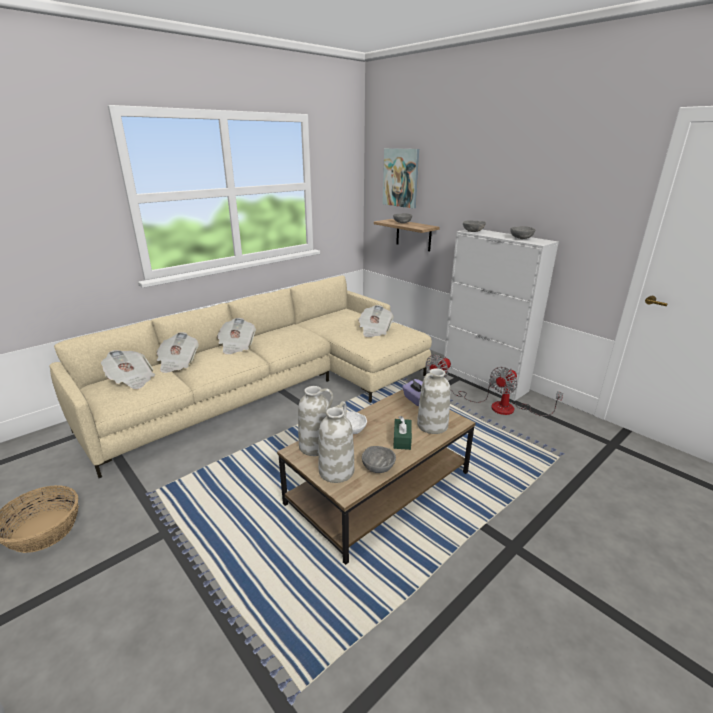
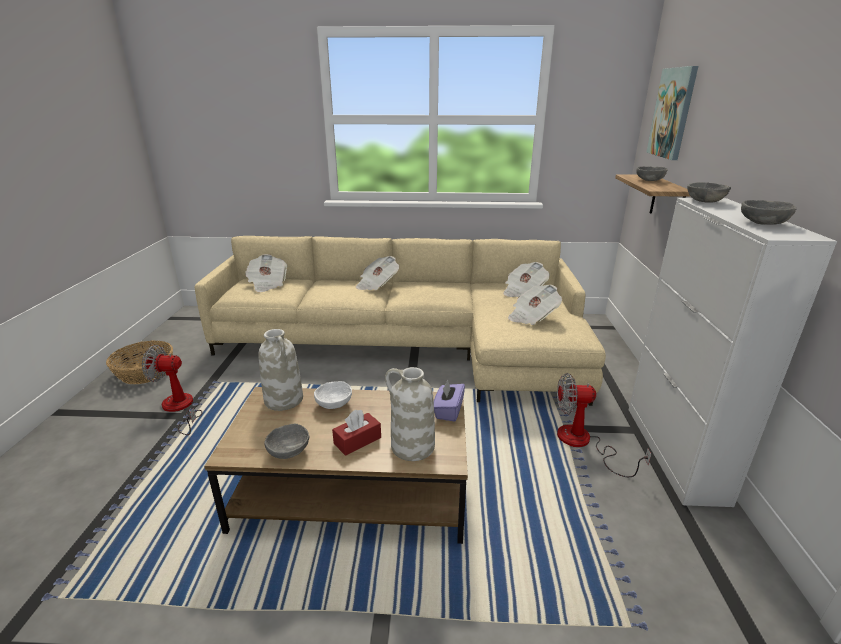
camera: 45 degrees right, 0 degrees up
(178, 363) = (315, 283): newspaper -> newspaper (523, 291)
(336, 470) = (257, 430): white vase -> none
(402, 439) = (357, 440): green tissue box -> red tissue box
(511, 409) = (657, 513): fan -> fan (180, 408)

